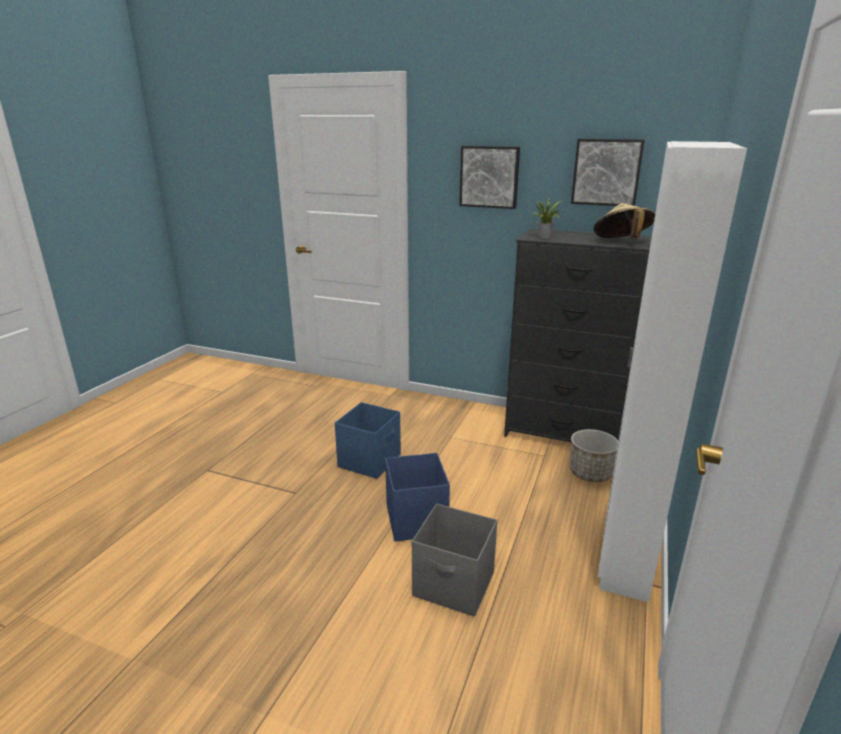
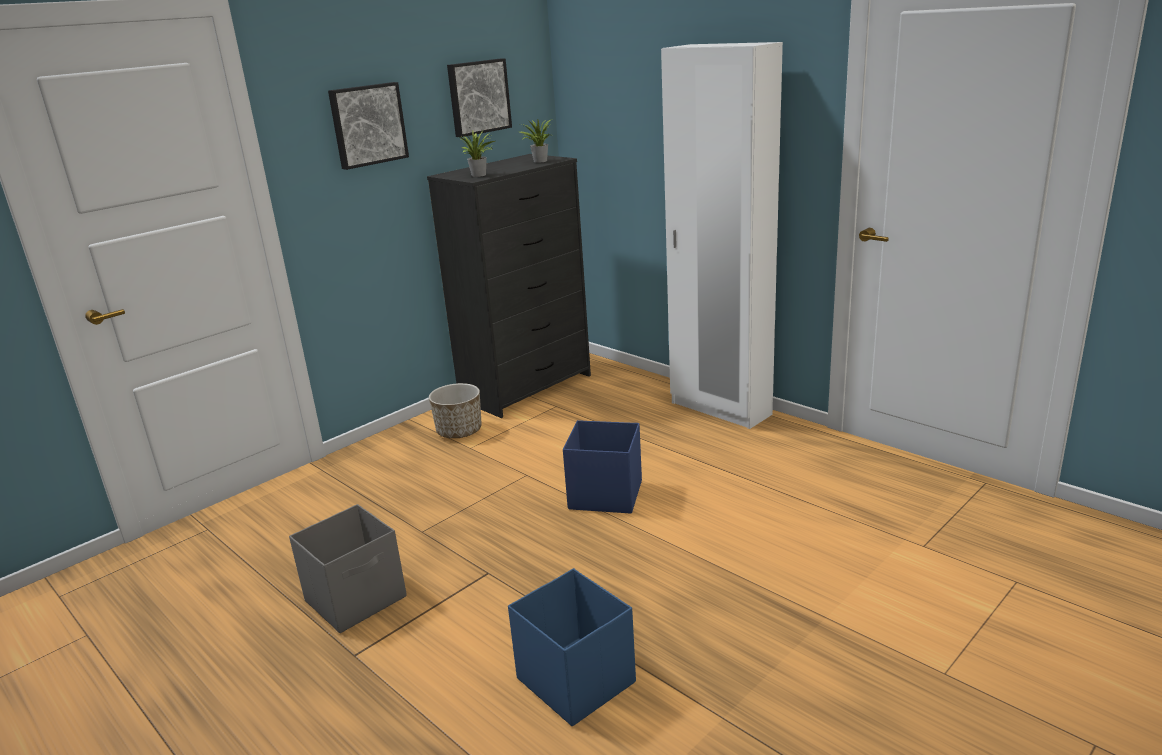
camera: 65 degrees left, 0 degrees up
(370, 460) = (467, 508): blue storage box -> blue storage box (575, 679)
(454, 585) = (712, 491): grey storage box -> grey storage box (357, 599)
(590, 473) = (603, 393): planter -> planter (459, 431)
(621, 242) = (539, 161): beige hat -> potted plant

